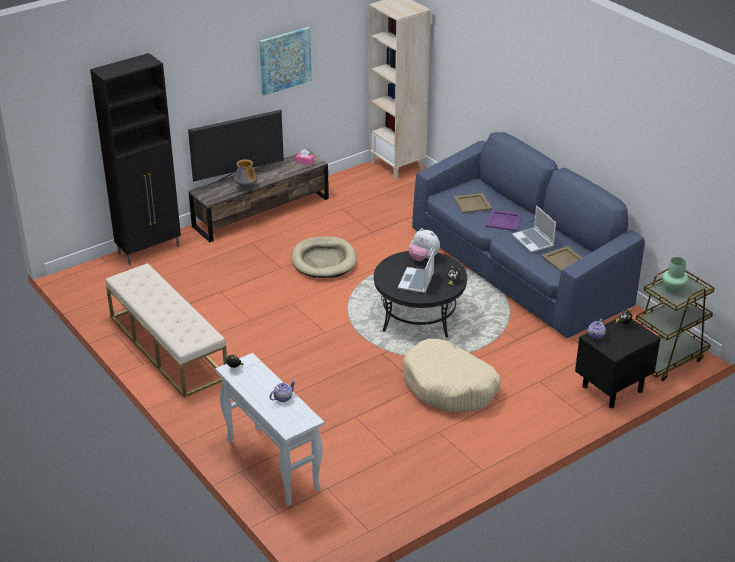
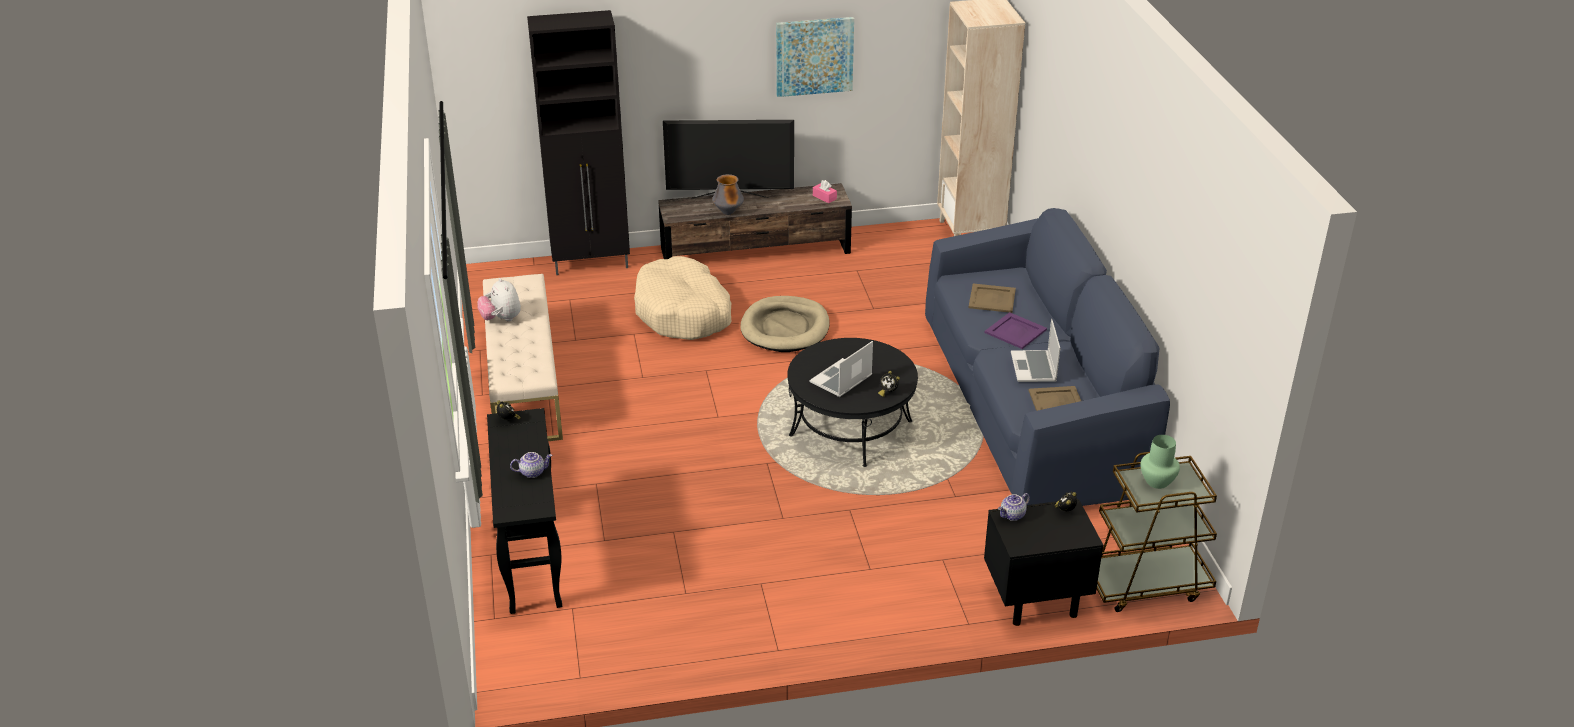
camera: 25 degrees right, 0 degrees up
(271, 464) = (531, 557): white console table -> black console table
(423, 258) = (874, 353): plush toy -> plush toy (501, 319)
(449, 386) = (819, 530): beige dog bed -> beige dog bed (683, 313)

